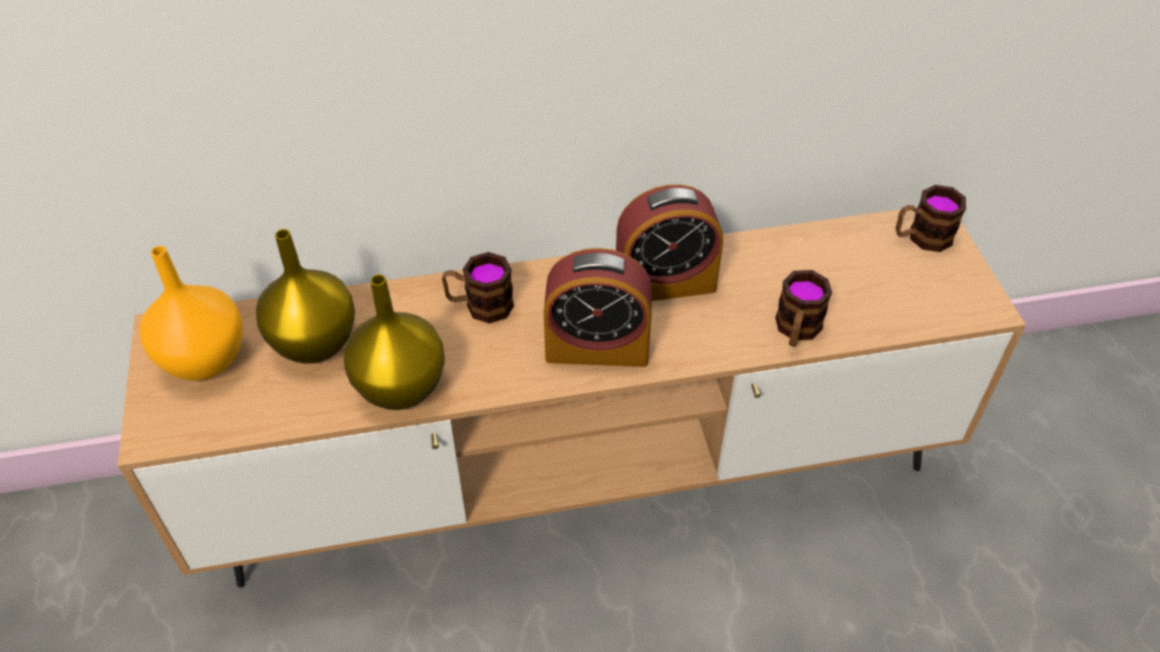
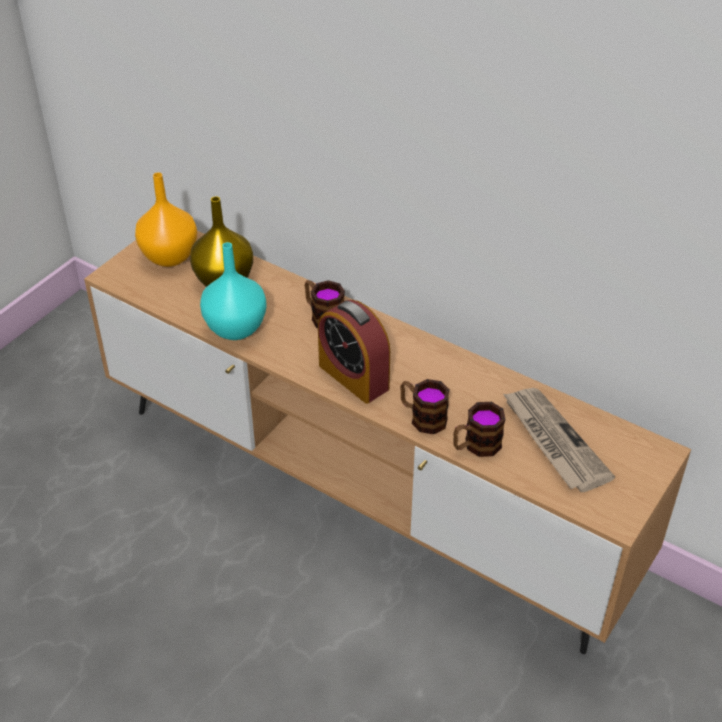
camera: 45 degrees right, 5 degrees down
(399, 389) = (234, 328): yellow vase -> turquoise vase
(665, 283) = (436, 371): alarm clock -> none
(848, 275) = (553, 441): none -> newspaper
(921, 237) = (636, 454): mug -> mug (422, 417)

